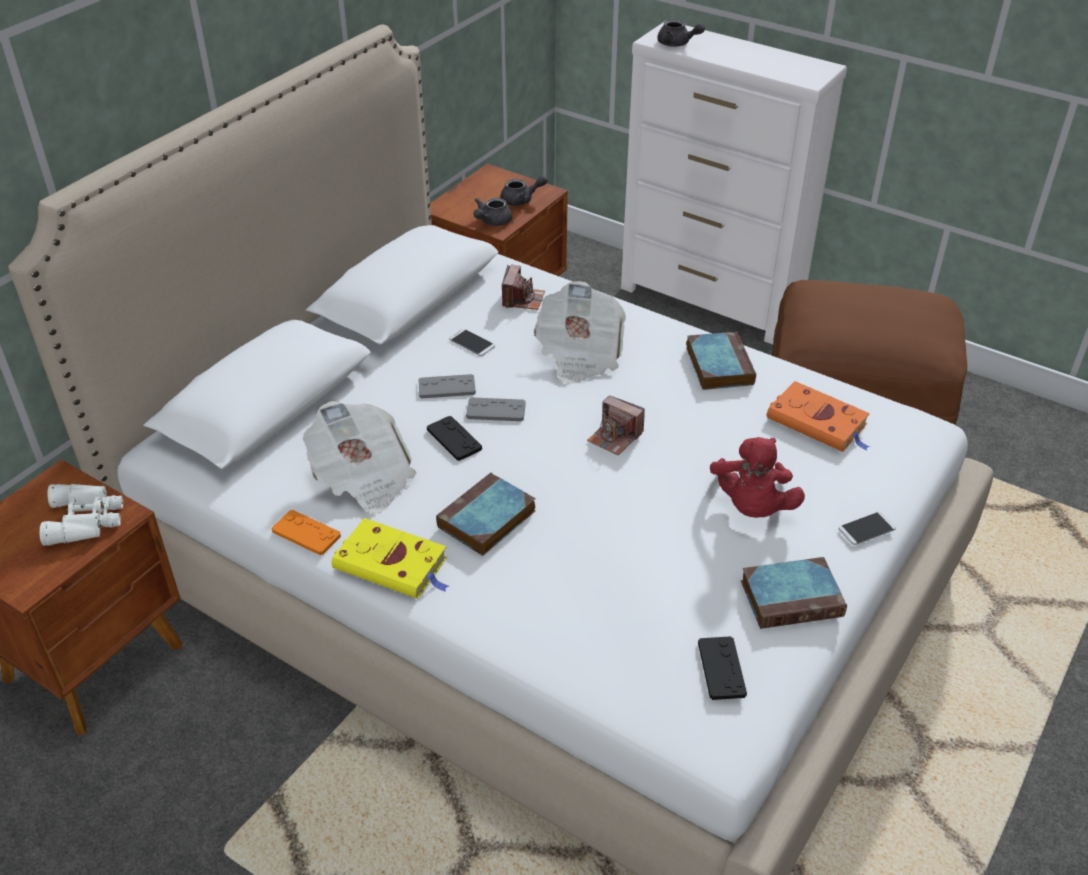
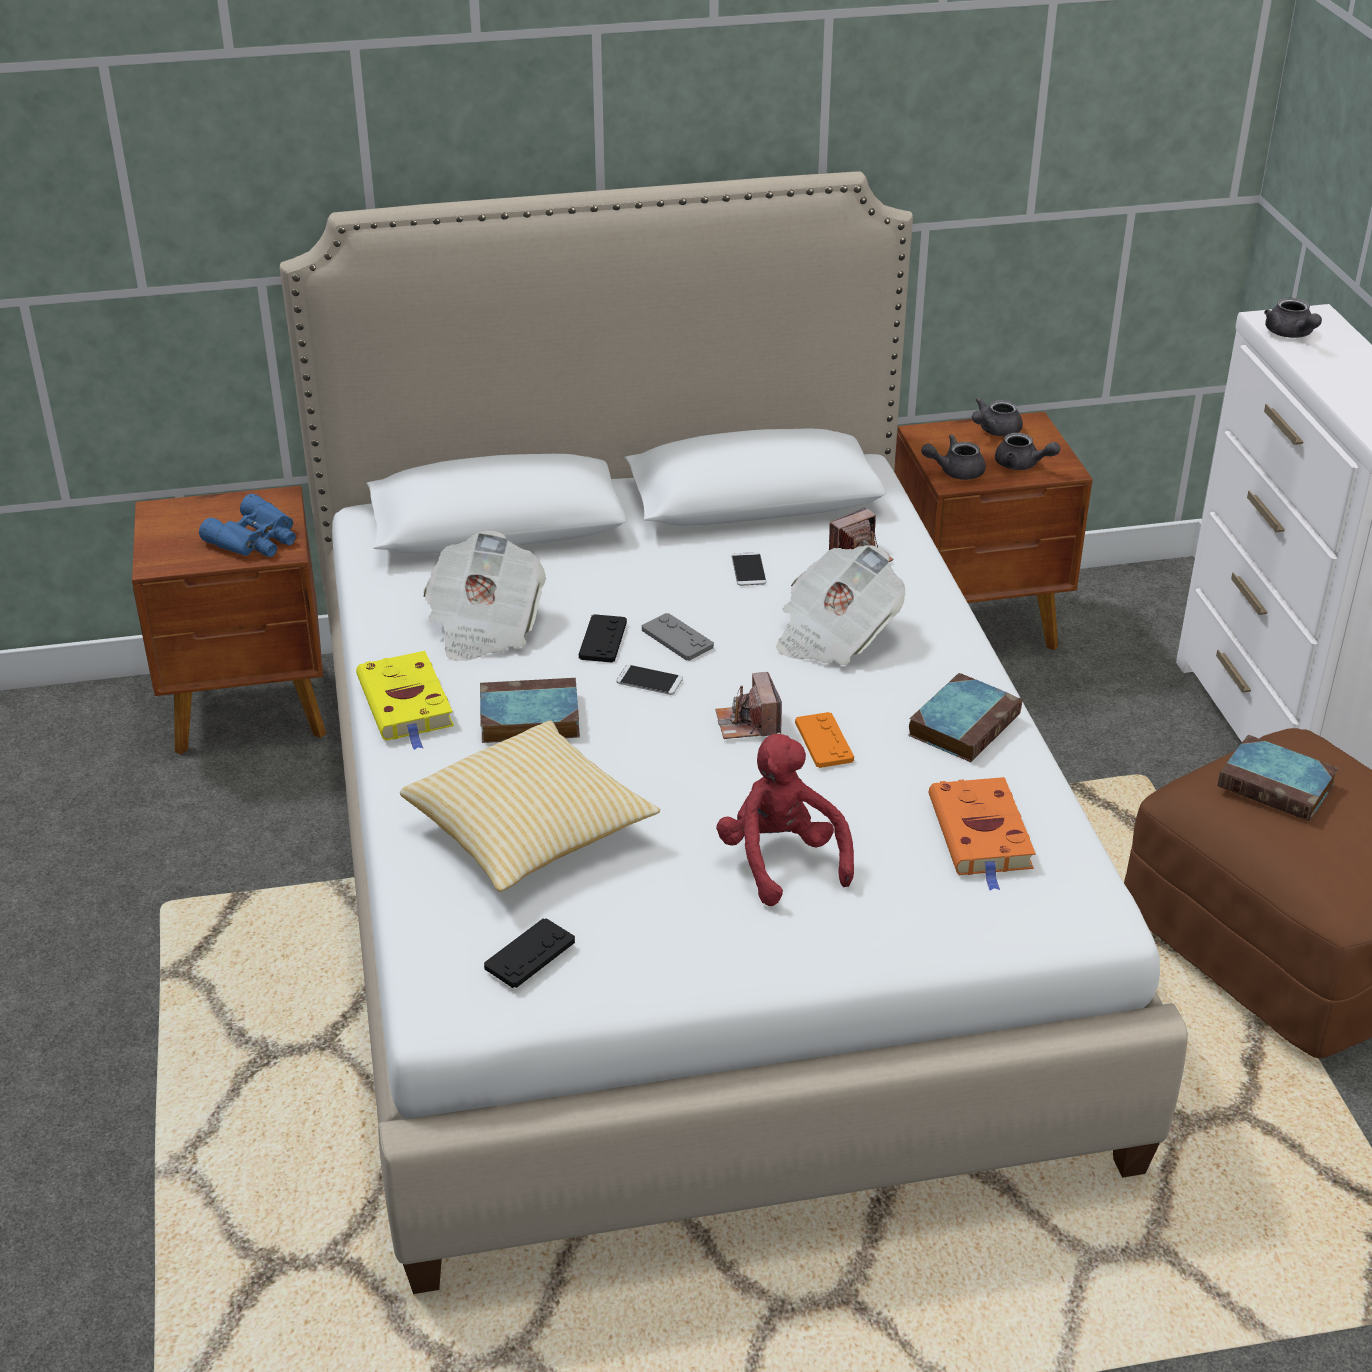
camera: 45 degrees right, 5 degrees down
(86, 519) = (256, 539): white binoculars -> blue binoculars
(306, 533) = (380, 641): orange game controller -> orange game controller (824, 741)
(447, 387) = (665, 595): grey game controller -> none
(478, 187) = (994, 431): none -> grey teapot
(600, 592) = (529, 832): none -> pillow
(752, 507) = (781, 860): red plush toy -> red plush toy turned 105 degrees clockwise
(793, 597) = (689, 952): book -> book (1278, 785)
(866, 529) = (862, 951): phone -> phone (649, 681)

